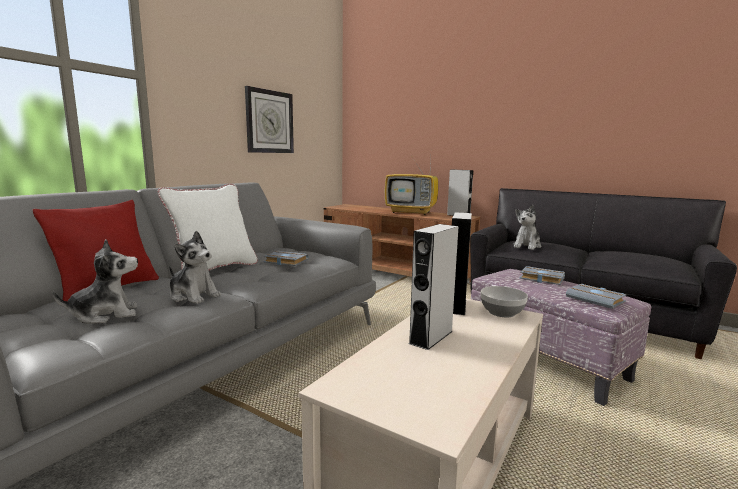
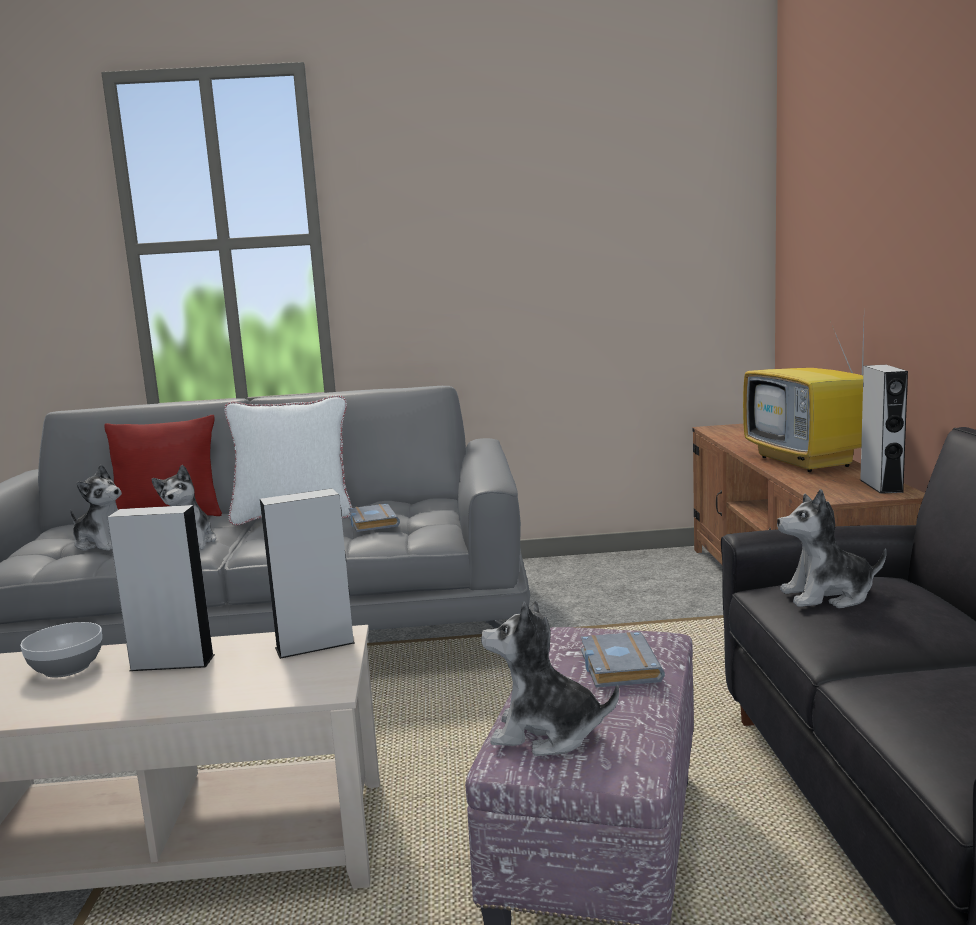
camera: 55 degrees right, 0 degrees up
(269, 122) = (551, 269): wall clock -> none
(501, 312) = (320, 675): bowl -> bowl (66, 668)
(596, 300) = (546, 734): grey book -> plush toy

